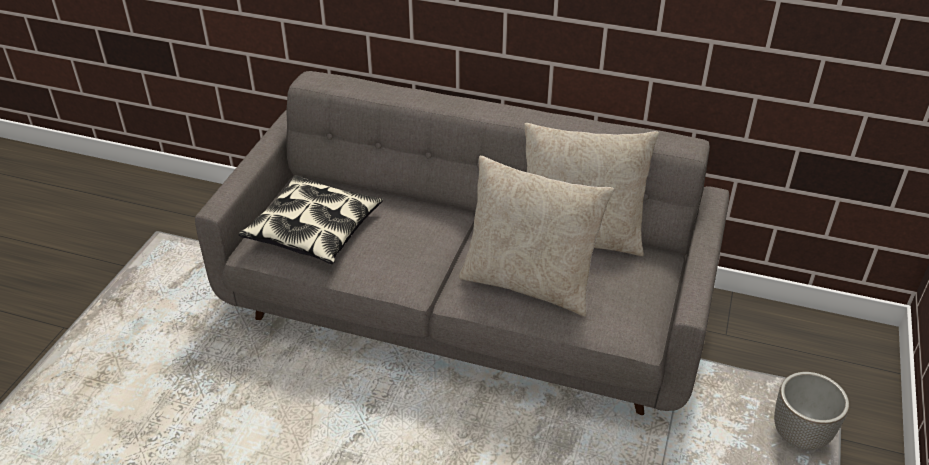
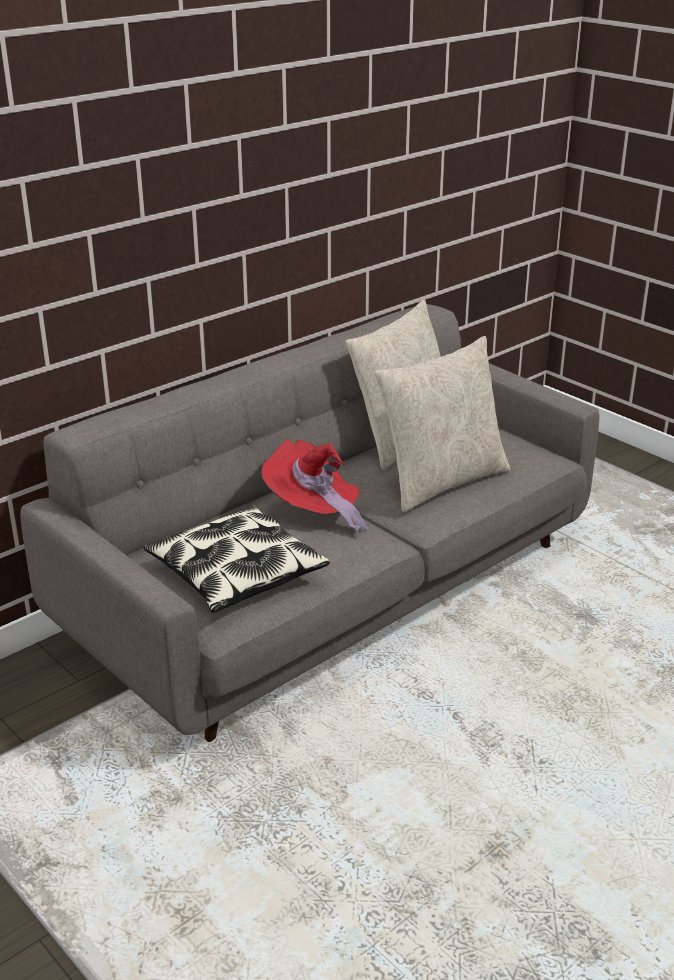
camera: 60 degrees left, 10 degrees down
(422, 234) = (313, 512): none -> red hat
(800, 436) = (620, 489): planter -> none

